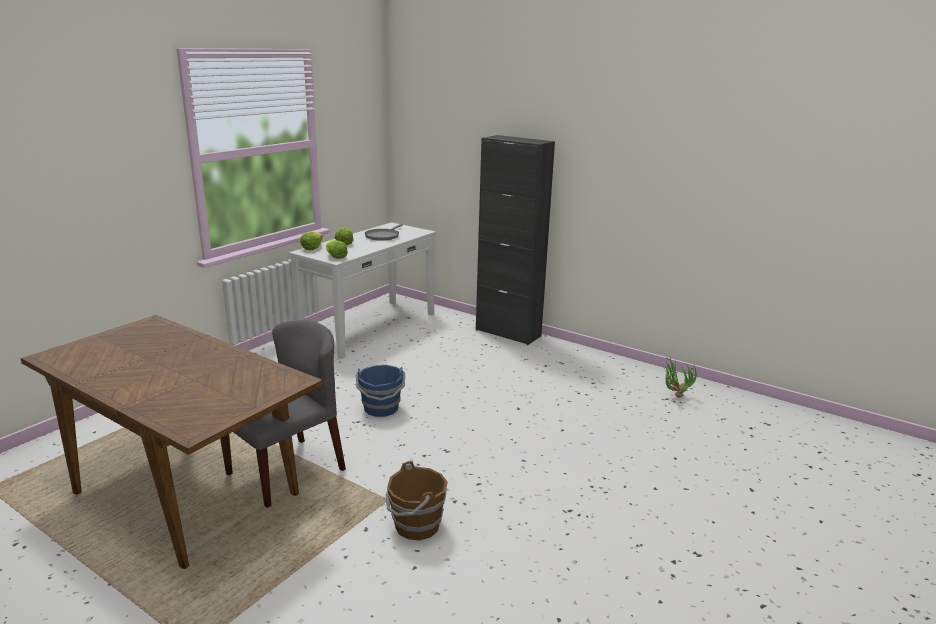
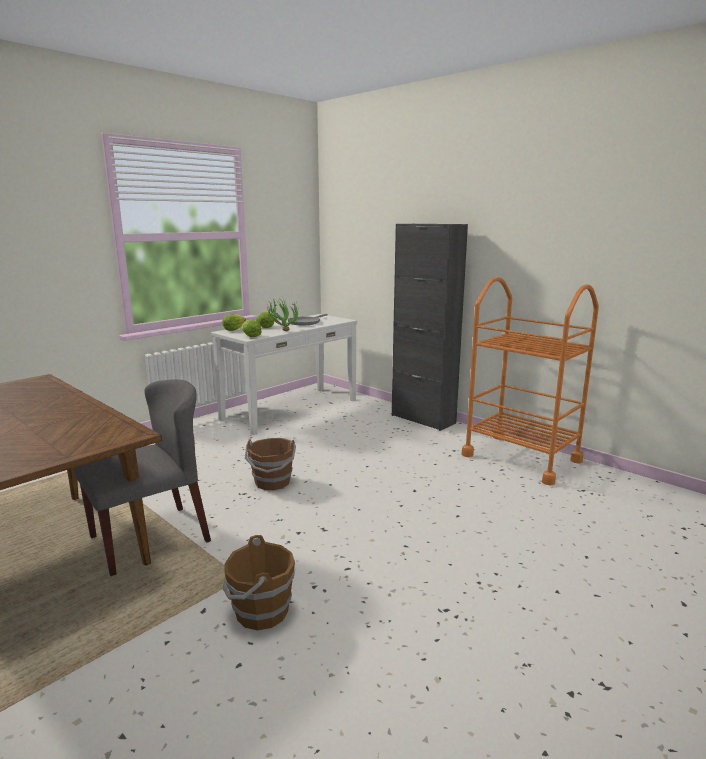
camera: 10 degrees right, 5 degrees down
(381, 408) = (272, 482): blue bucket -> brown bucket
(608, 370) = (521, 458): none -> orange cart
(674, 397) = (591, 488): potted plant -> potted plant (282, 331)

